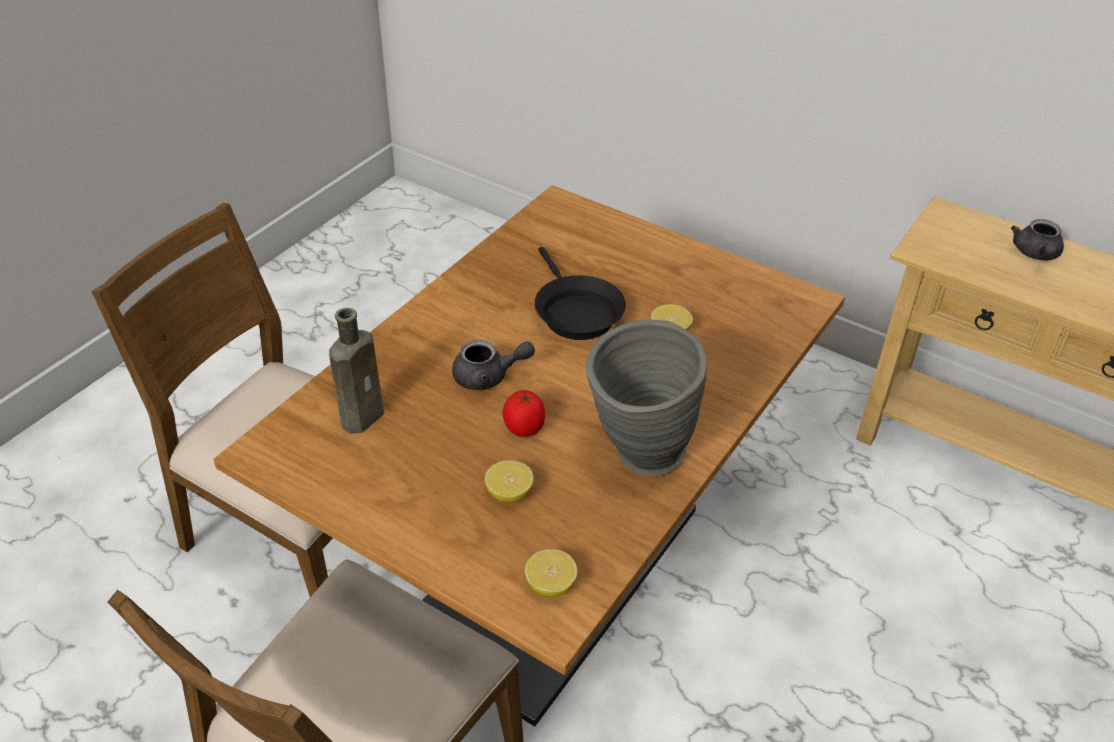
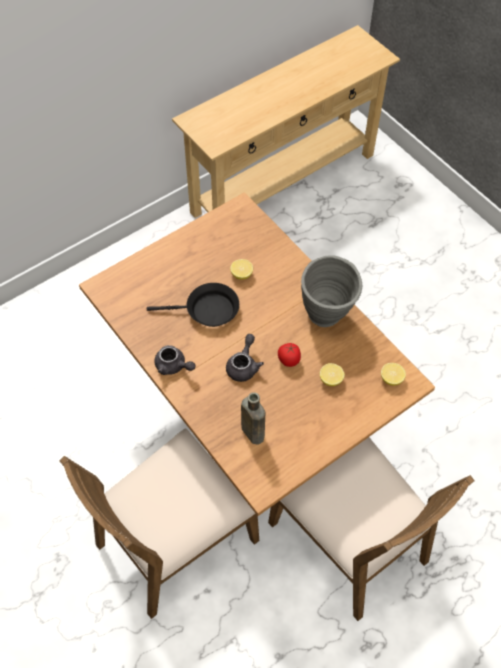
camera: 70 degrees left, 15 degrees up
(1035, 254) = (238, 105): grey teapot -> grey teapot (173, 366)

